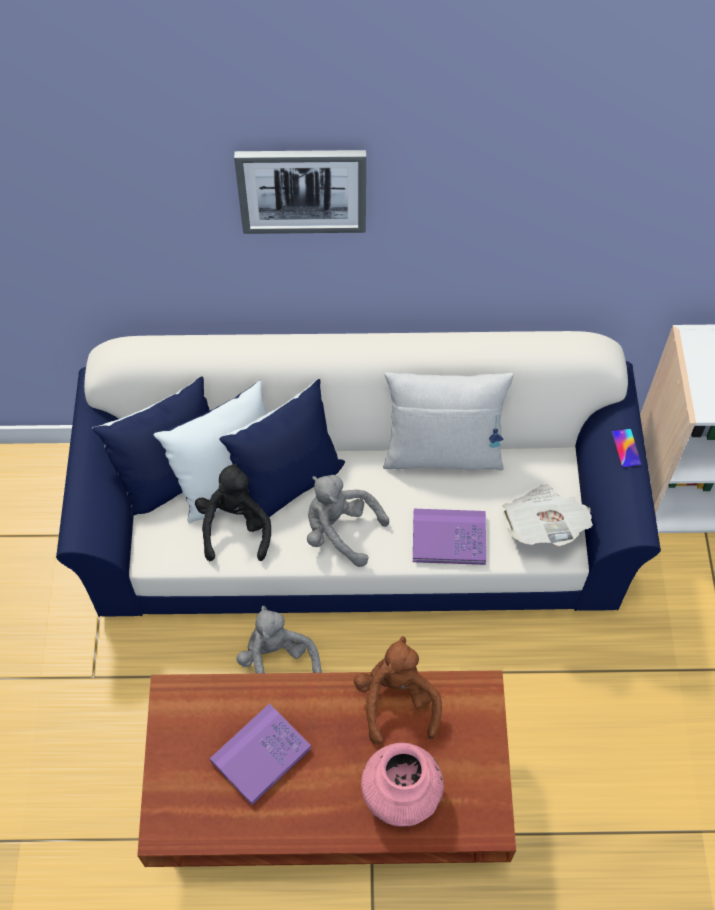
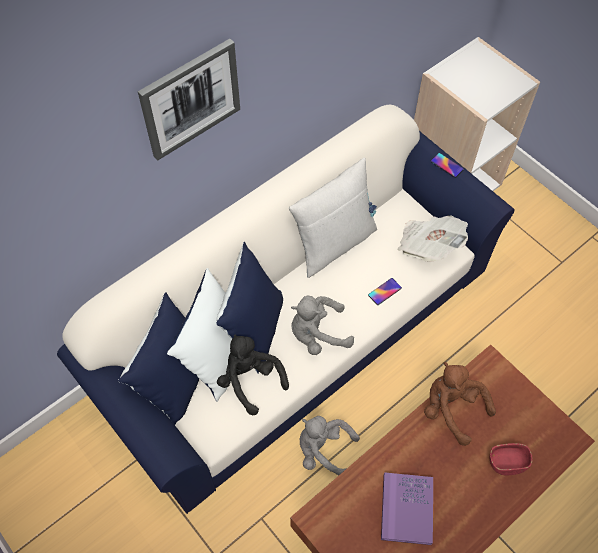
camera: 40 degrees left, 0 degrees up
(401, 794) = (507, 462): pink vase -> red bowl
(449, 538) = (384, 291): purple book -> phone

